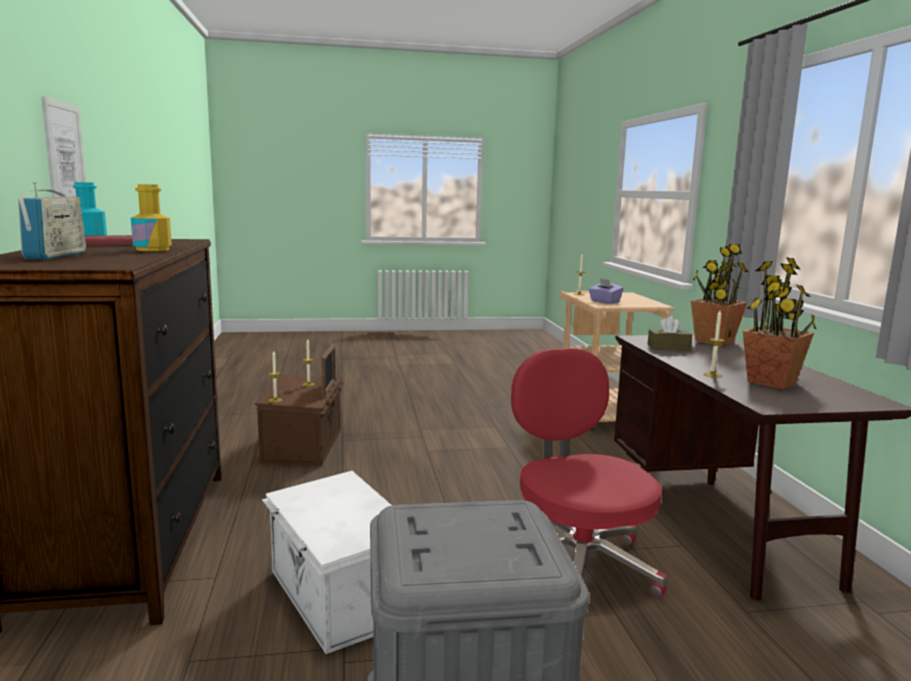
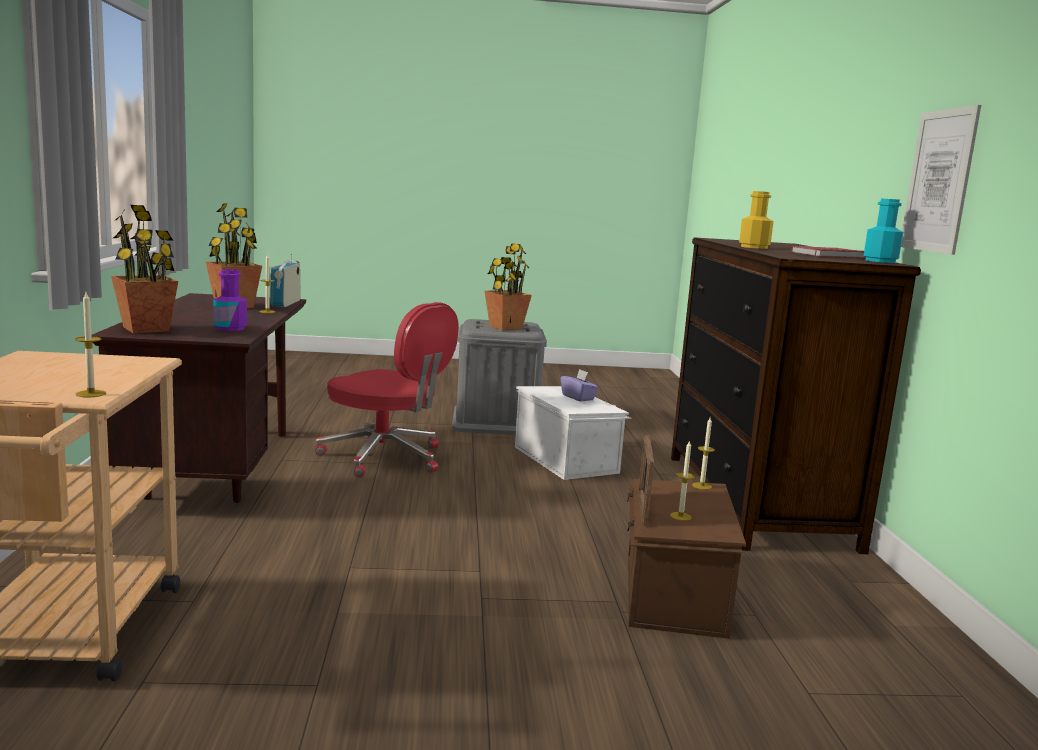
camera: 175 degrees left, 0 degrees up
(56, 255) = (786, 246): radio -> radio (285, 303)
(460, 522) = (505, 327): none -> potted plant
(577, 564) = (385, 458): red office chair -> red office chair turned 45 degrees counterclockwise
(604, 302) = (115, 367): purple tissue box -> purple tissue box (578, 397)
(668, 347) = (230, 328): brown tissue box -> purple bottle

